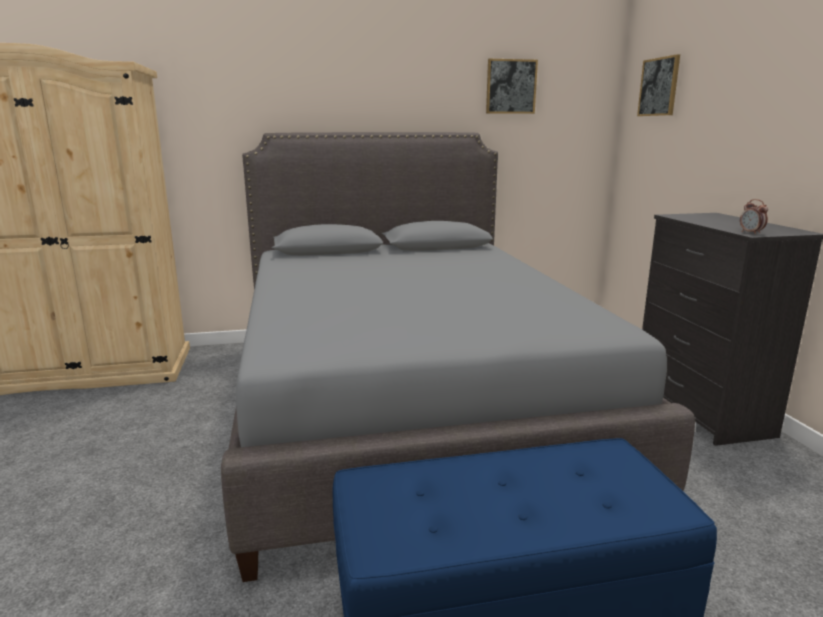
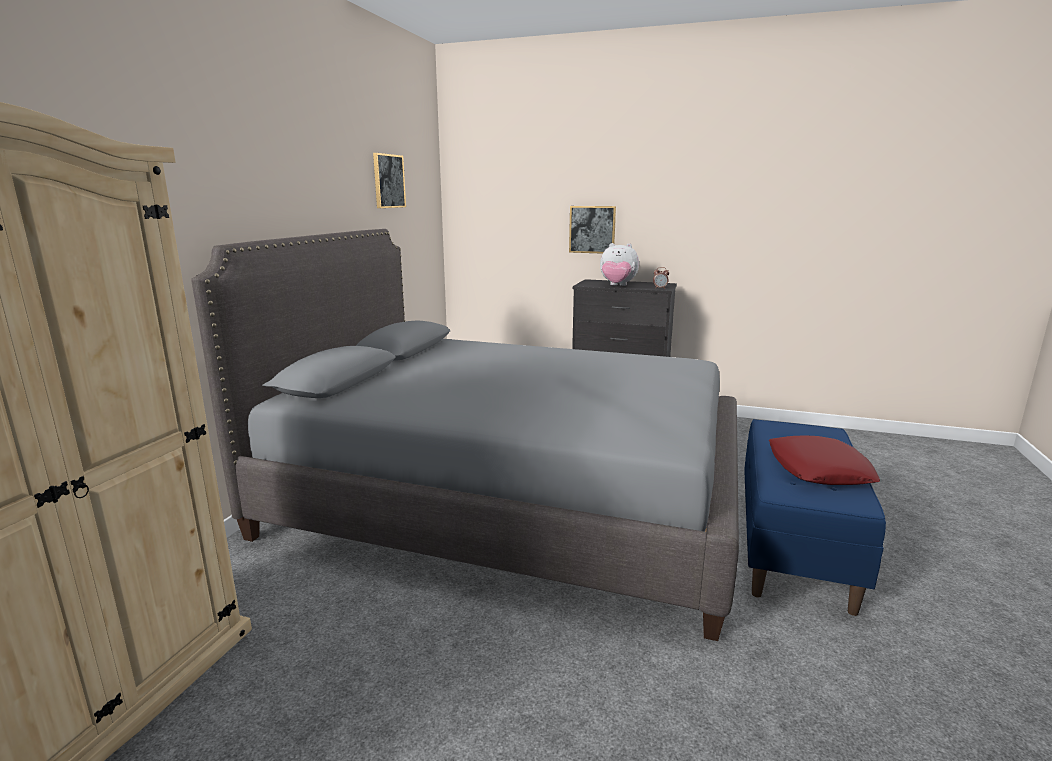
camera: 60 degrees left, 0 degrees up
(482, 507) = (818, 469): none -> red pillow
(659, 87) = (496, 185): picture -> picture (592, 229)
(710, 222) = (617, 286): none -> plush toy

